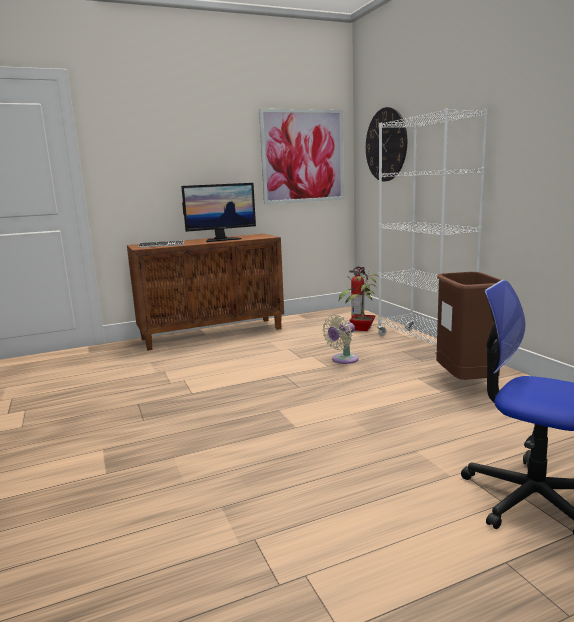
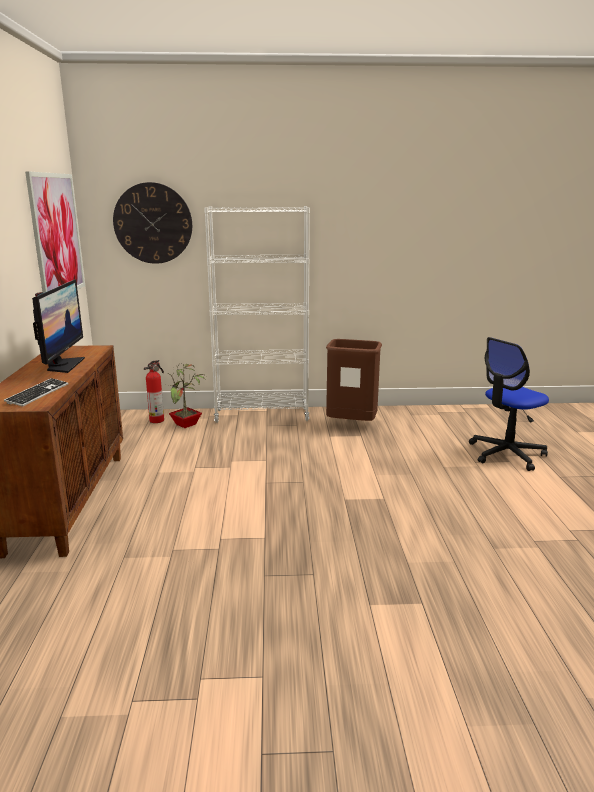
camera: 70 degrees left, 5 degrees up
(343, 360) = (258, 451): beige fan -> none

